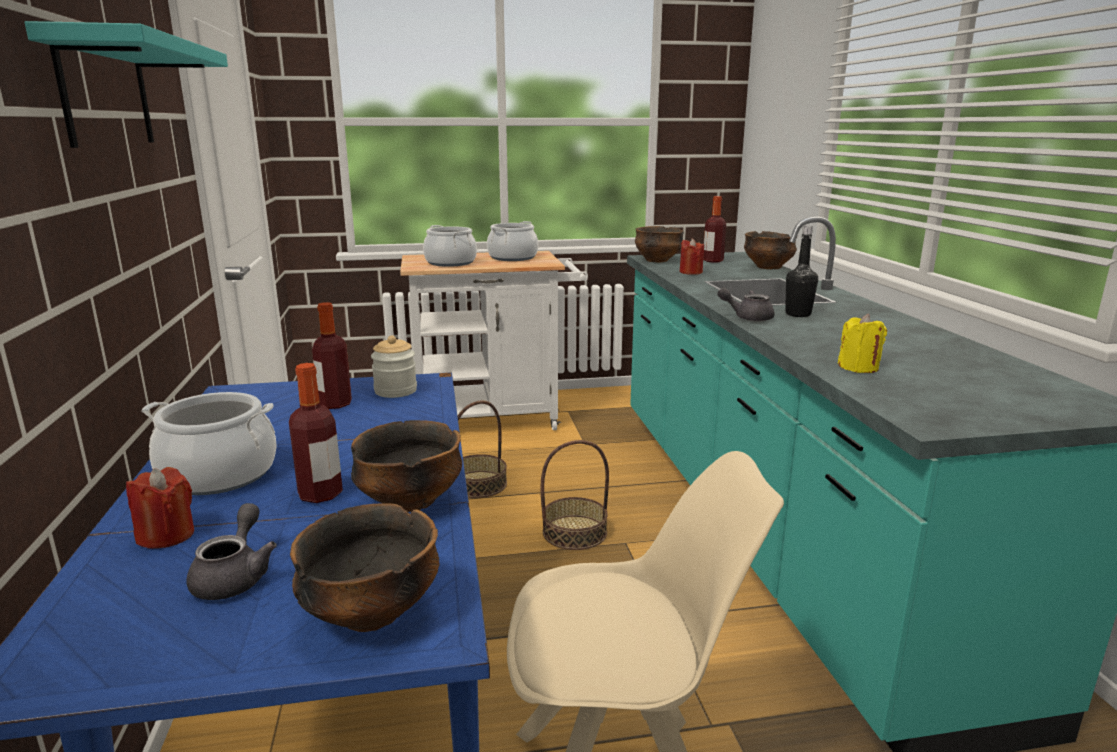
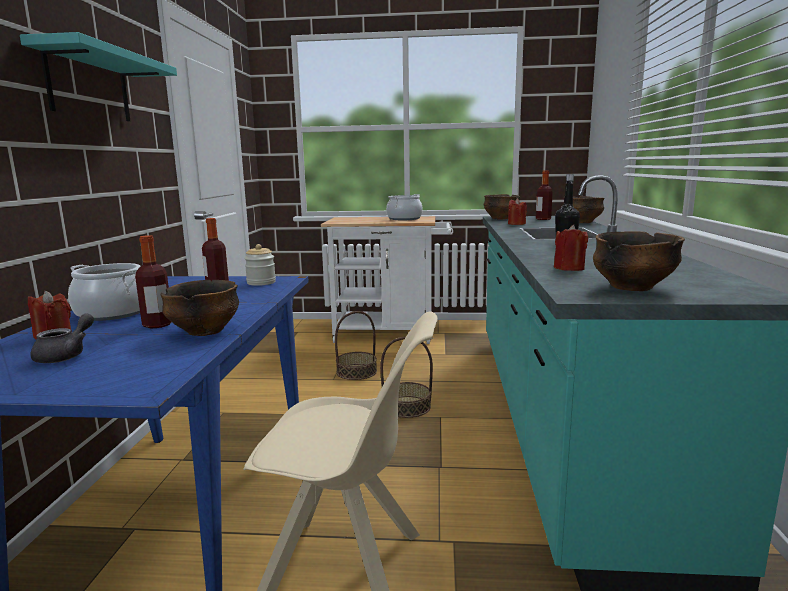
camera: 15 degrees right, 5 degrees down
(371, 614) = (118, 378): bowl -> bowl (632, 288)
(450, 263) = (359, 220): cooking pot -> none
(747, 317) = (522, 244): grey teapot -> none
(858, 367) = (569, 268): yellow candle -> red candle

